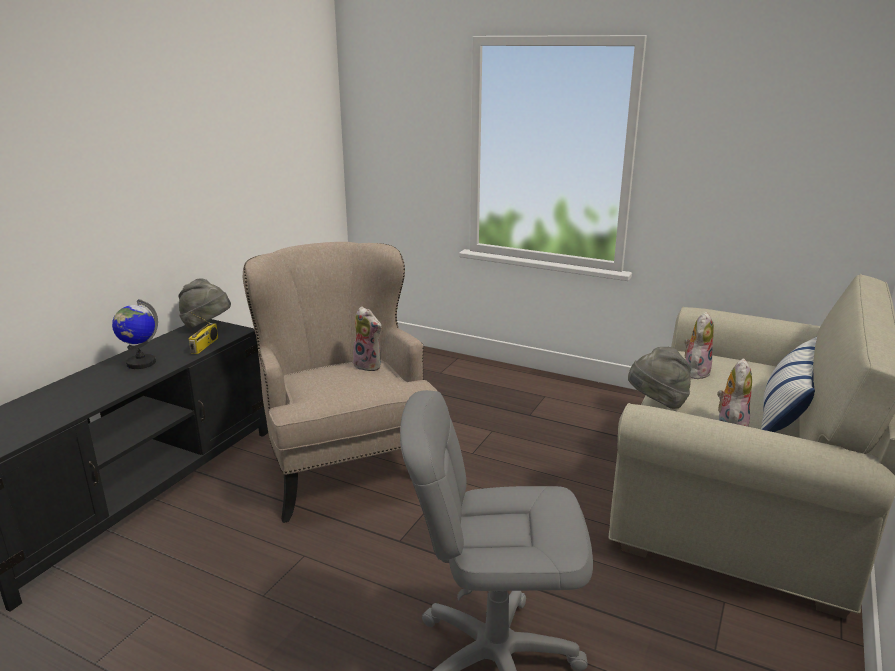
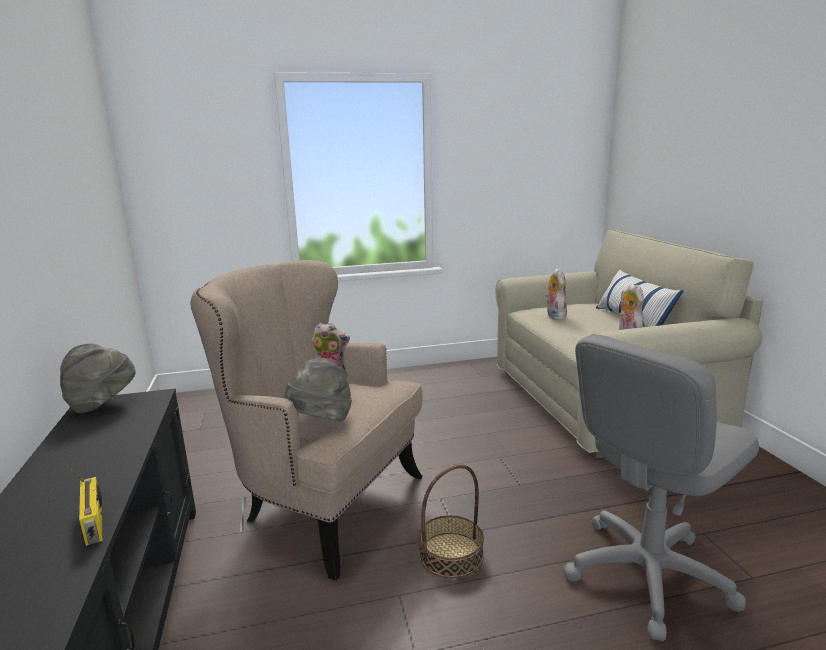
camera: 40 degrees left, 5 degrees down
(141, 363) = (80, 466): globe -> none
(205, 346) = (140, 421): radio -> radio (95, 522)
(373, 551) = (451, 554): none -> basket
(656, 403) = (572, 338): grey hat -> grey hat (321, 421)

